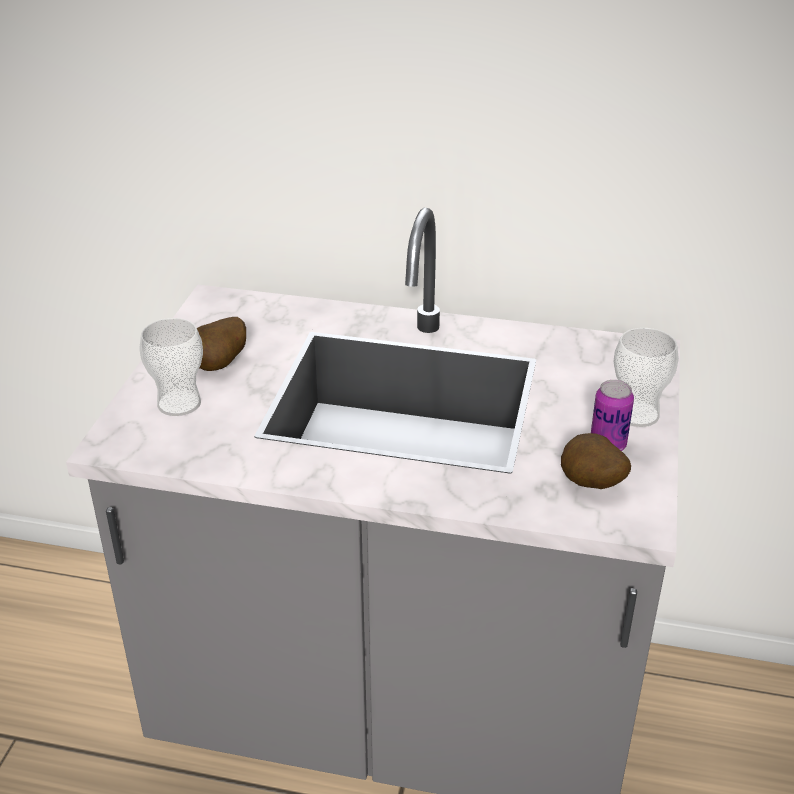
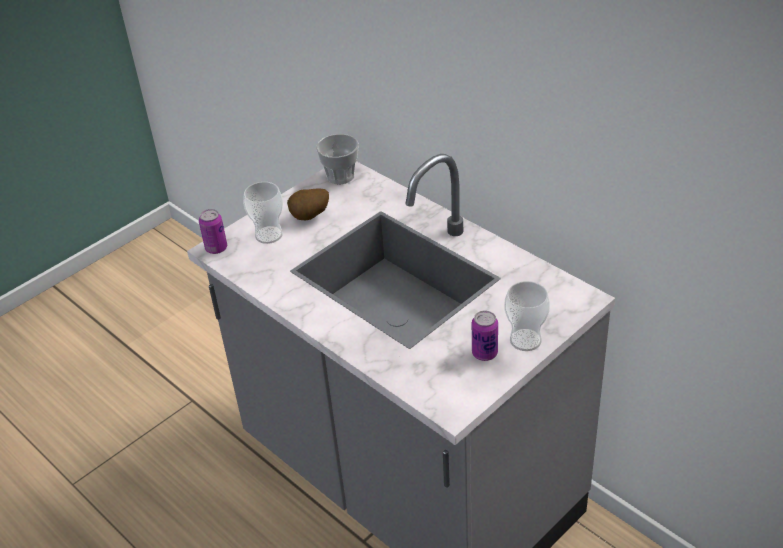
camera: 35 degrees right, 5 degrees up
(112, 444) = (216, 248): none -> can
(215, 308) = (340, 176): none -> cup
(590, 486) = (446, 375): potato -> none

